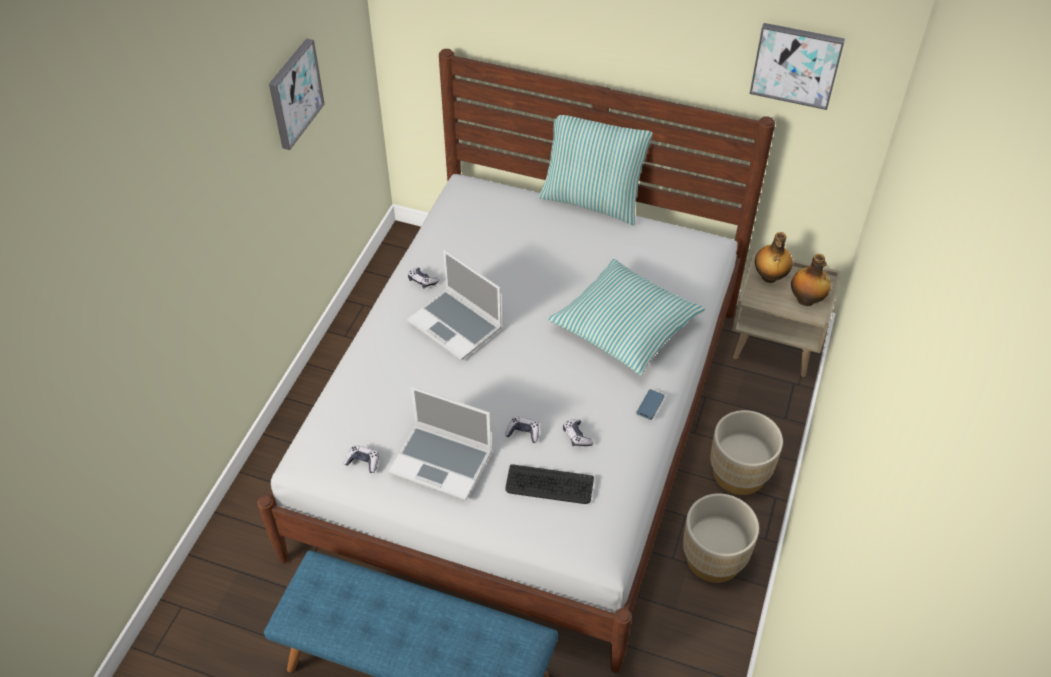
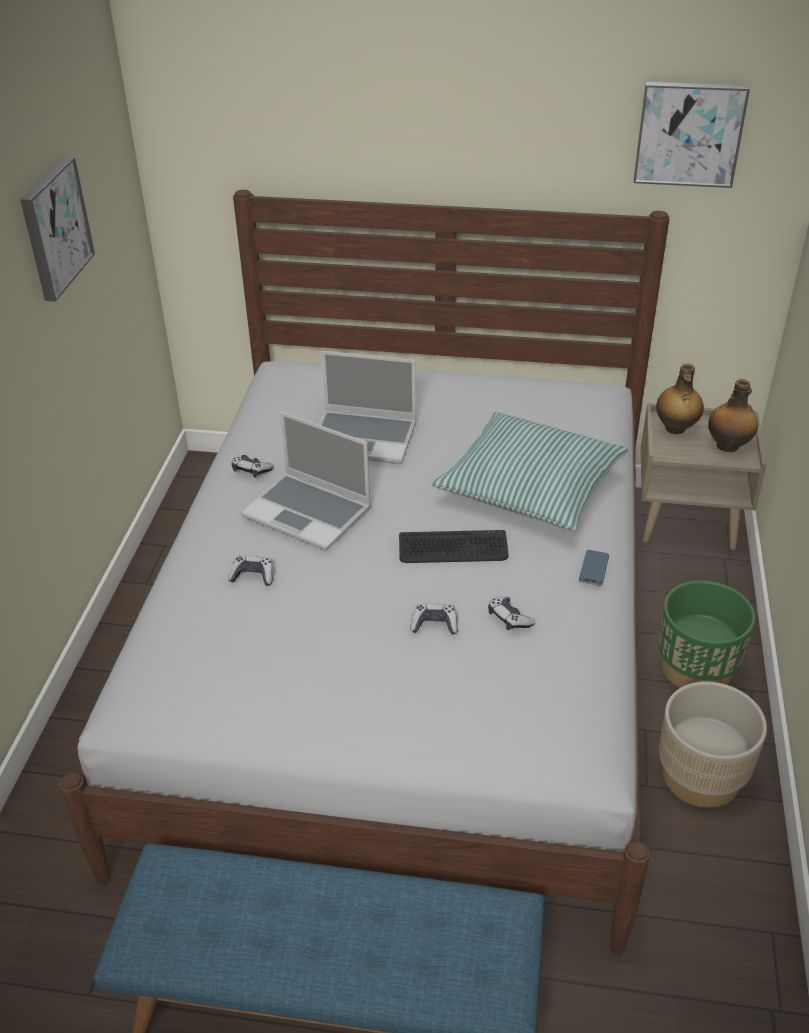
camera: 10 degrees left, 10 degrees down
(363, 462) = (214, 695): game controller -> game controller (253, 576)
(442, 462) = (331, 678): laptop -> laptop (365, 438)
(549, 485) = (490, 684): keyboard -> keyboard (453, 548)
(592, 201) = (445, 365): pillow -> none
(739, 473) = (696, 669): beige planter -> green planter

